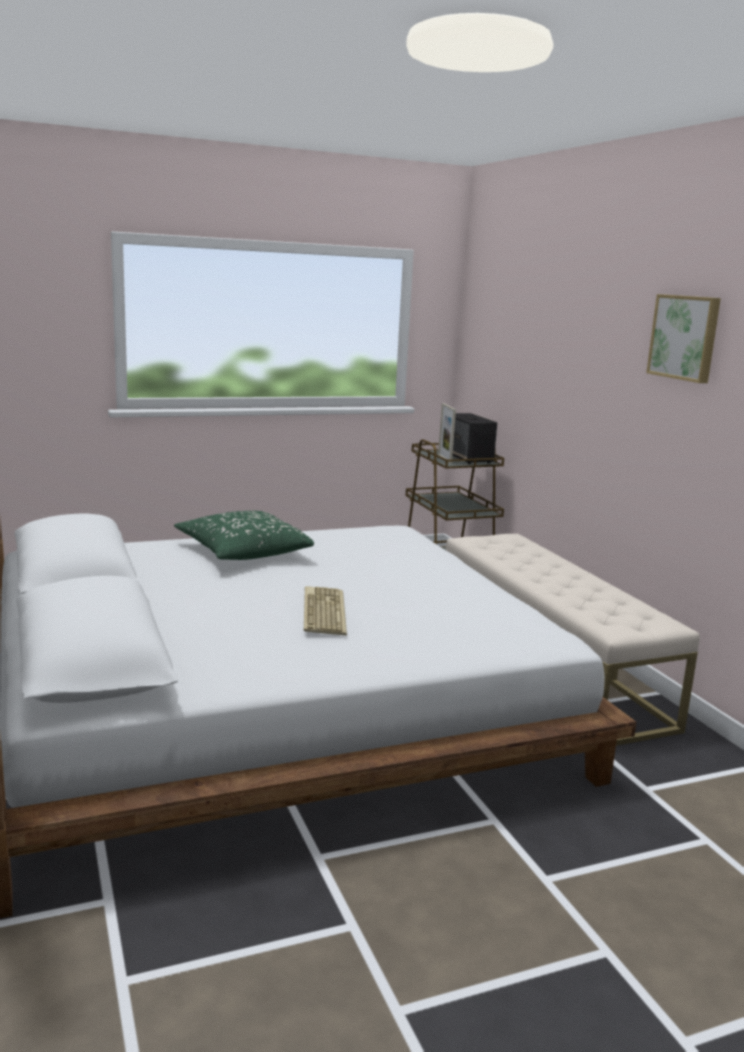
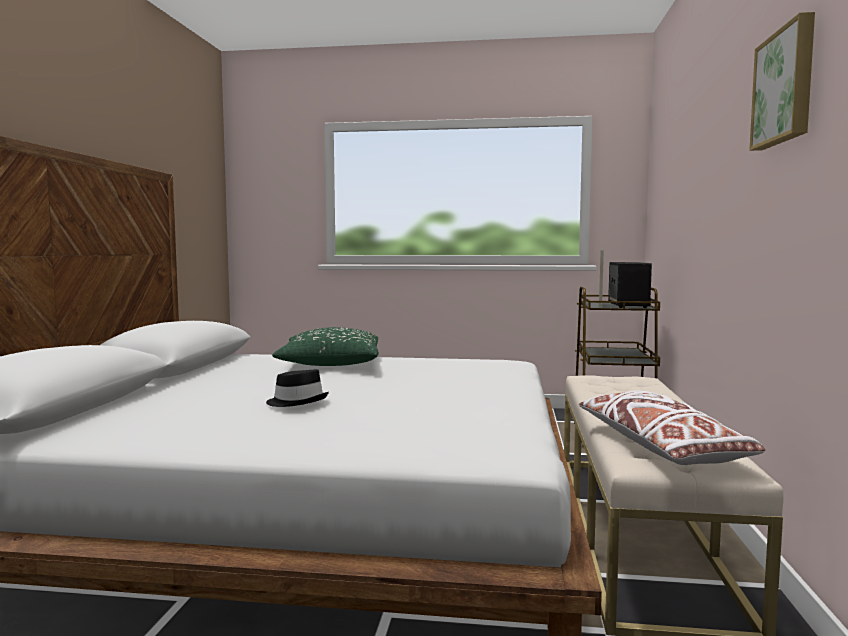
camera: 30 degrees right, 10 degrees down
(322, 611) = (297, 402): keyboard -> black hat
(609, 613) = (660, 448): none -> white pillow

